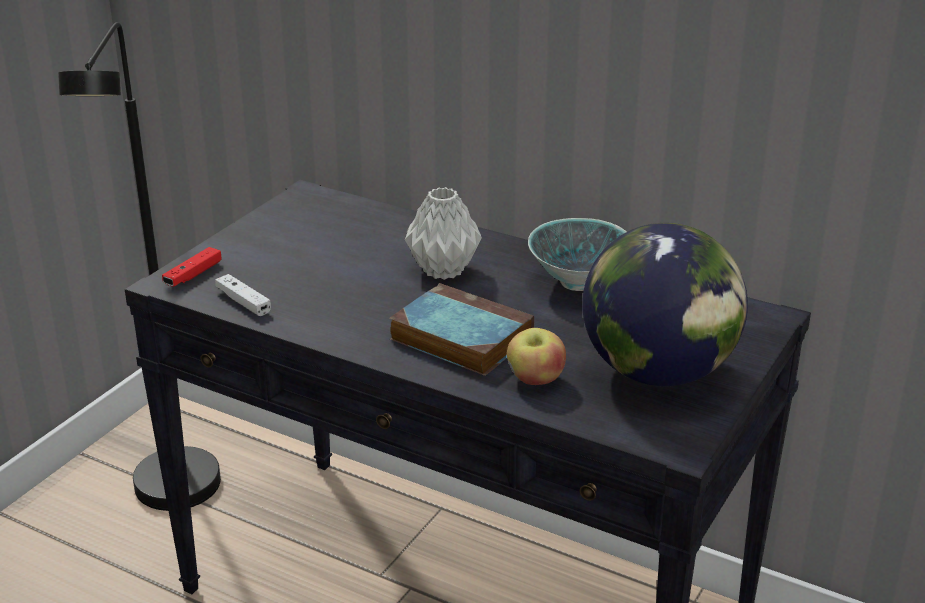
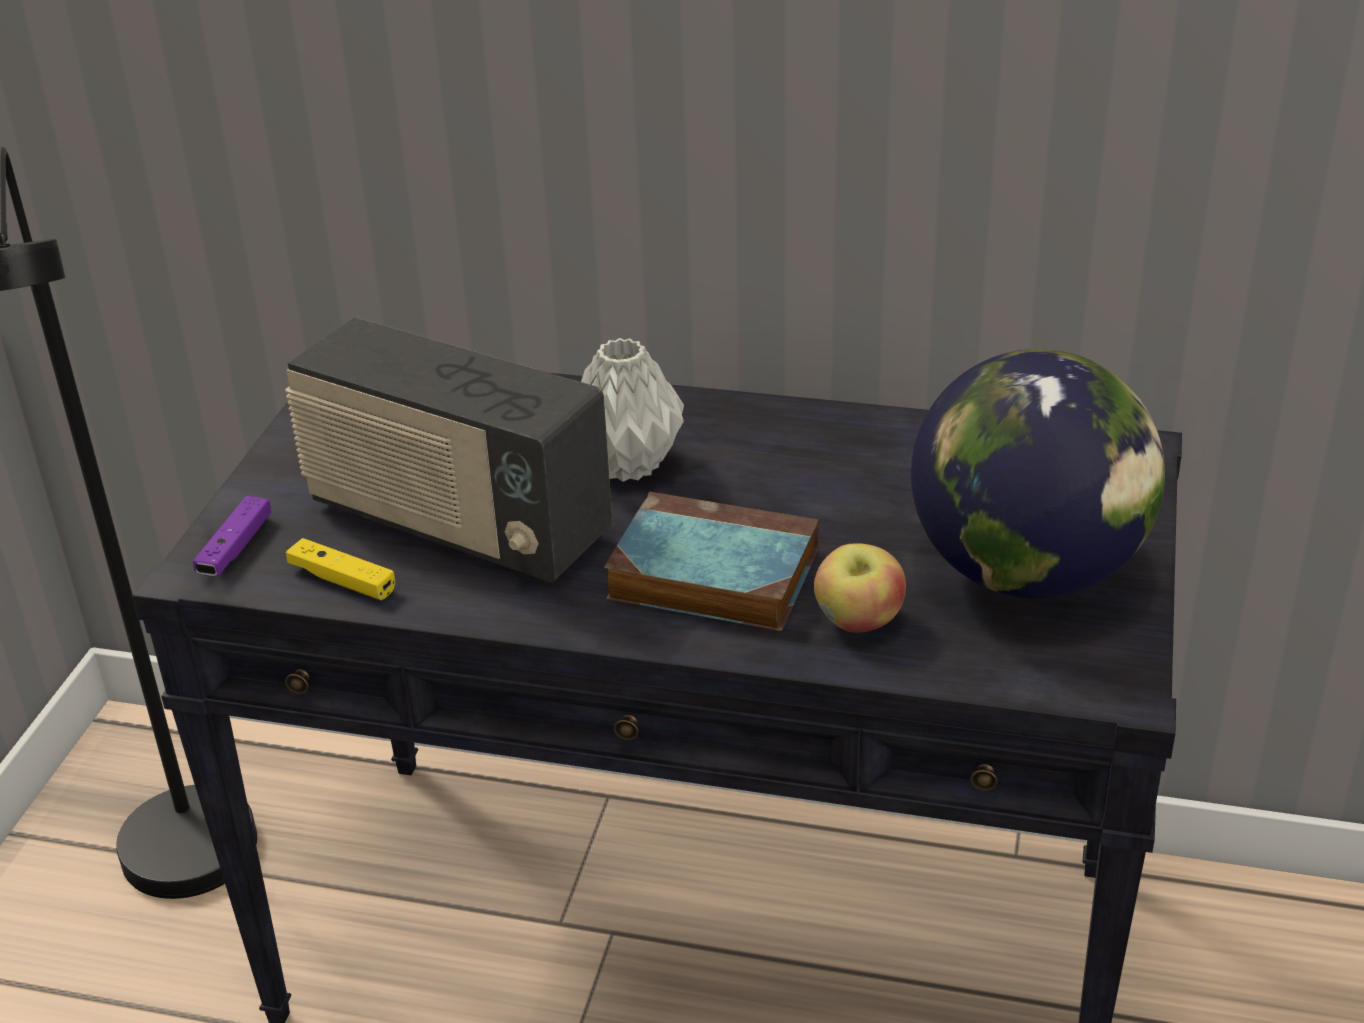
camera: 15 degrees left, 5 degrees up
(193, 275) = (235, 548): red game controller -> purple game controller
(243, 302) = (342, 580): white game controller -> yellow game controller
(324, 284) = (456, 523): none -> radio
(578, 282) = (837, 446): bowl -> none

